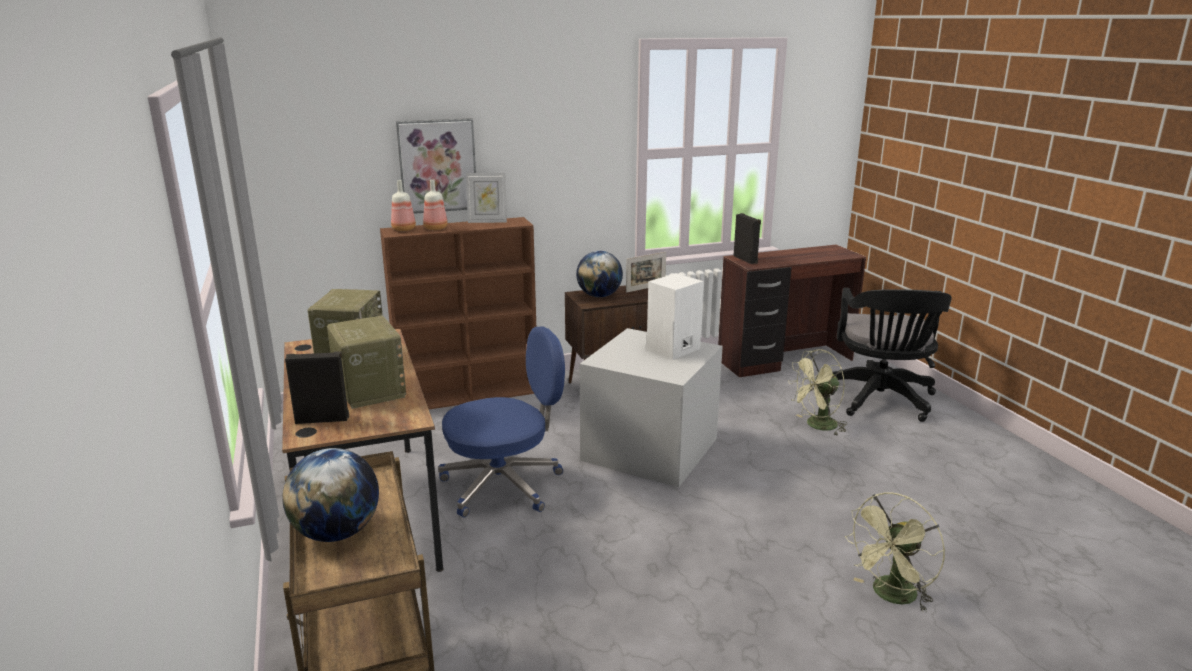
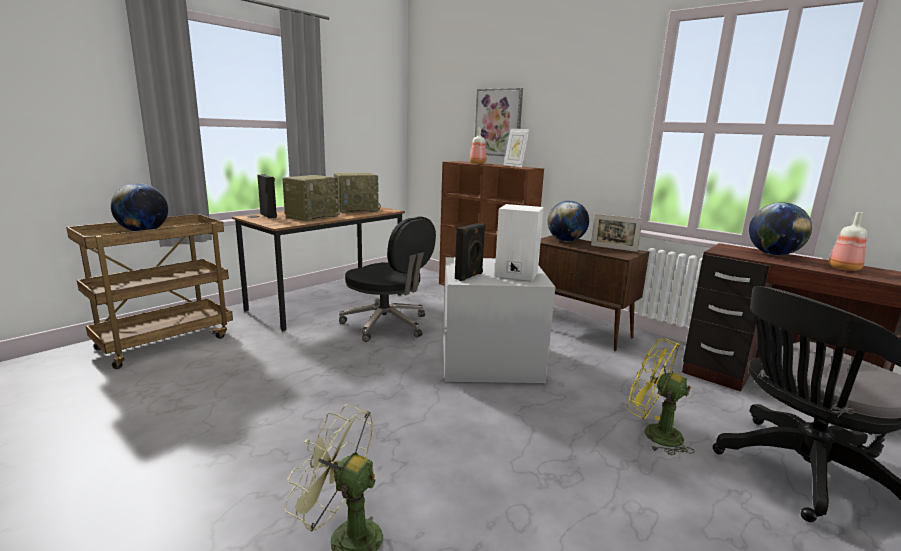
camera: 60 degrees right, 5 degrees down
(404, 229) = (464, 162): bottle -> bottle (845, 268)
(504, 485) = (387, 325): blue office chair -> black office chair
(746, 259) = (731, 249): black speaker -> black speaker (469, 276)
(770, 255) = (773, 254): none -> globe
(817, 426) = (653, 433): green fan -> yellow fan

